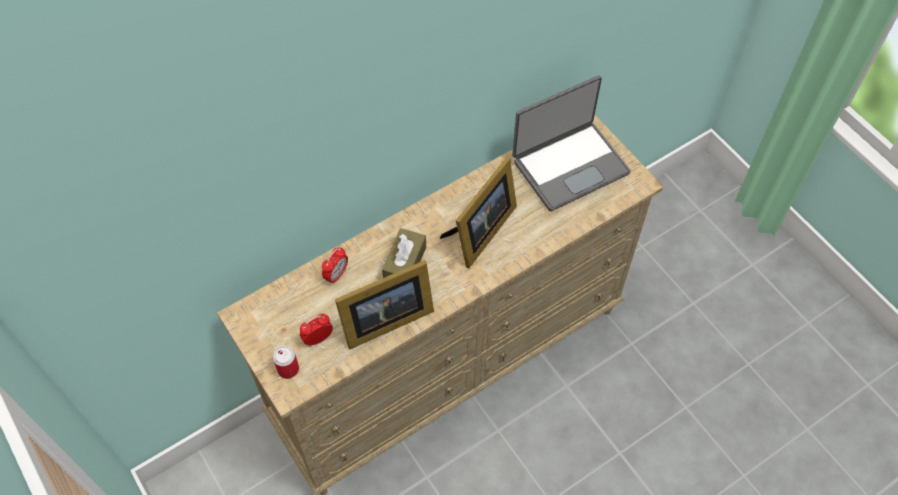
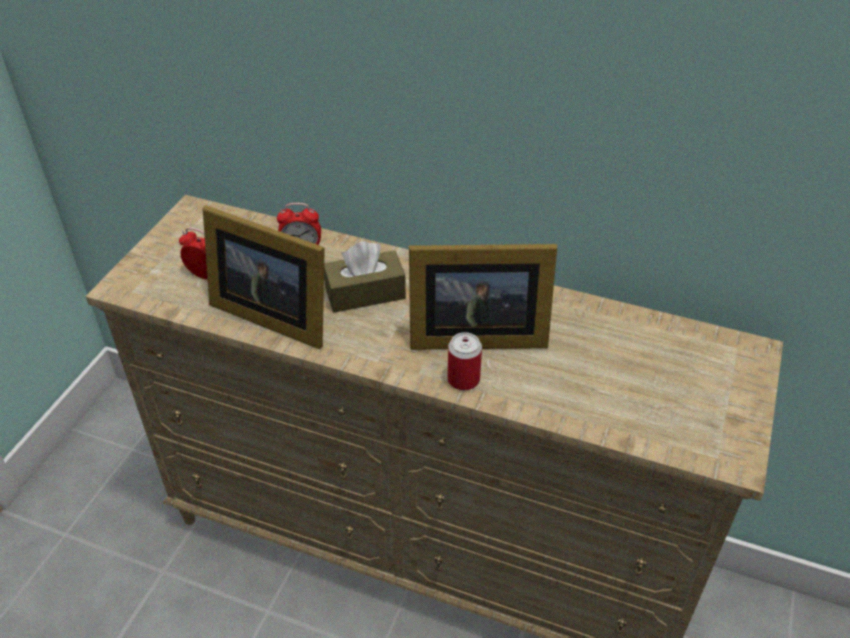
camera: 55 degrees right, 15 degrees down
(288, 369) = (149, 272): can -> can (463, 379)
(569, 165) = (670, 368): laptop -> none

